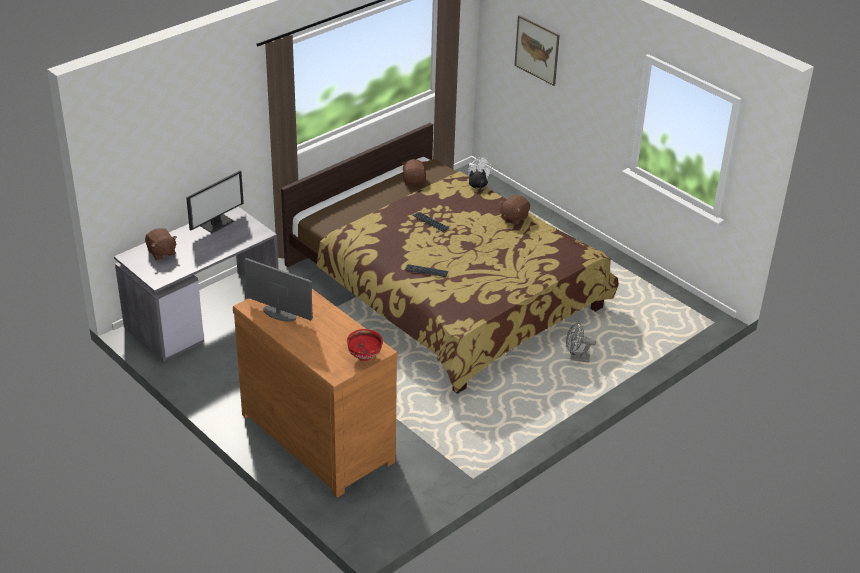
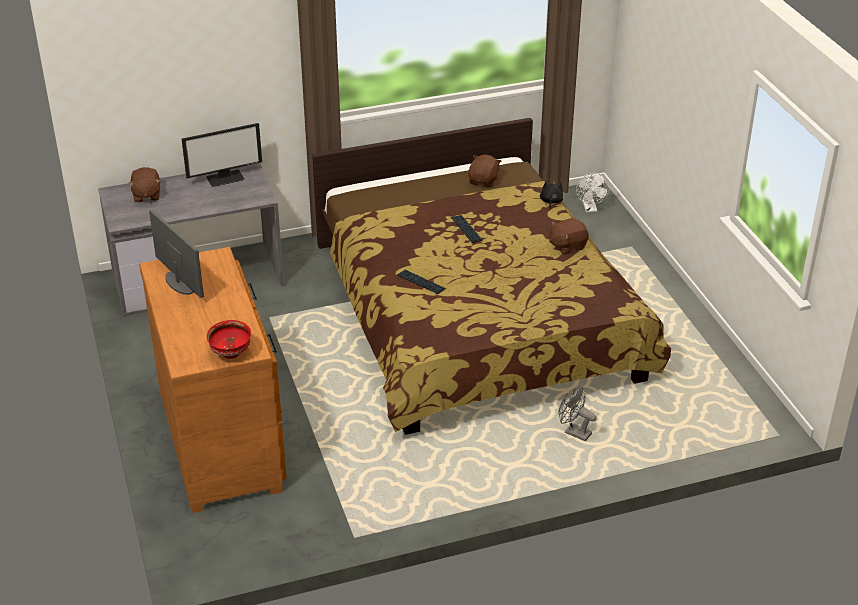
camera: 25 degrees right, 0 degrees up
(537, 50) = (662, 50): picture -> none

